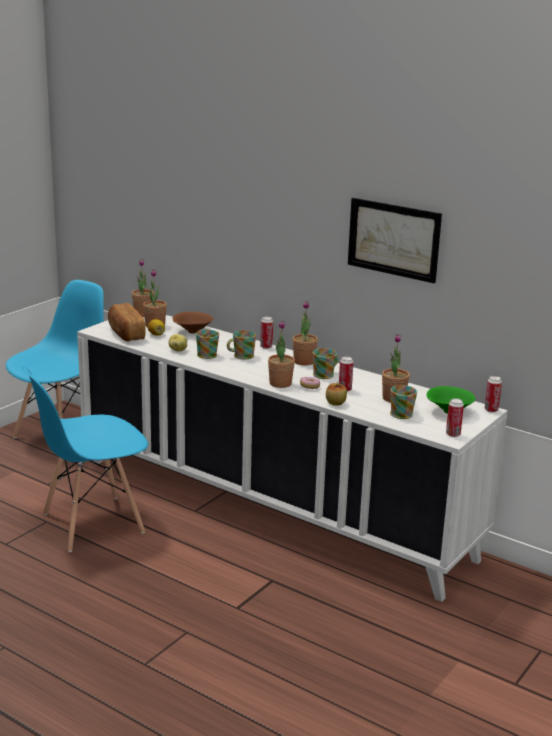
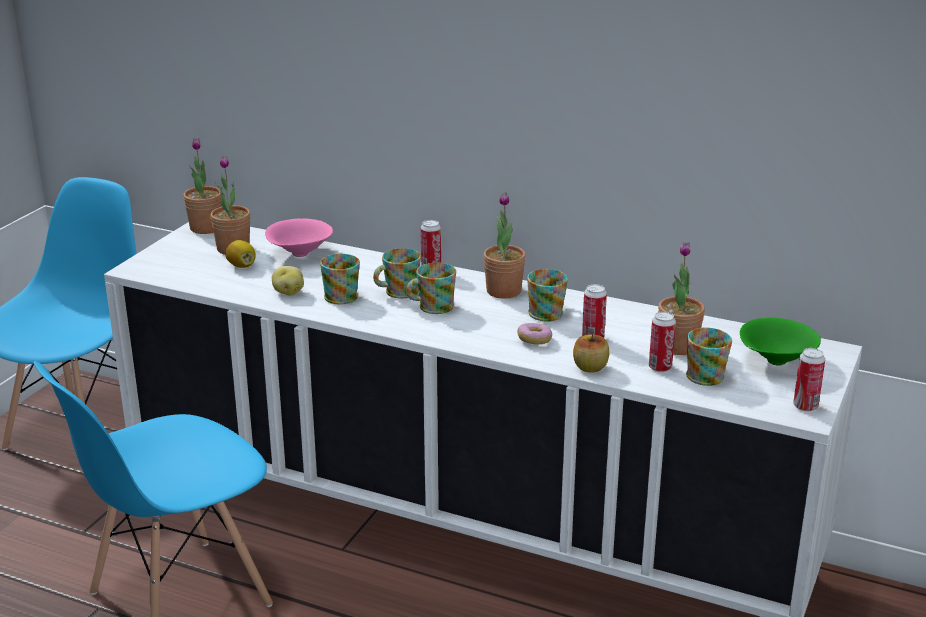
camera: 10 degrees left, 5 degrees up
(125, 333) = (188, 269): bread -> none
(192, 332) = (299, 254): brown bowl -> pink bowl
(257, 365) = (431, 307): none -> mug
(280, 383) = (484, 339): potted plant -> none
(393, 239) = (652, 80): picture -> none
(491, 410) = (838, 350): can -> can (660, 367)

